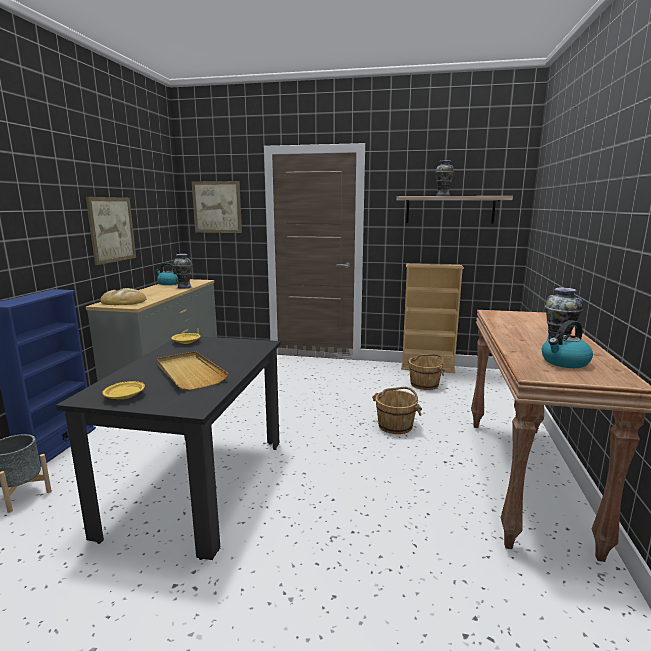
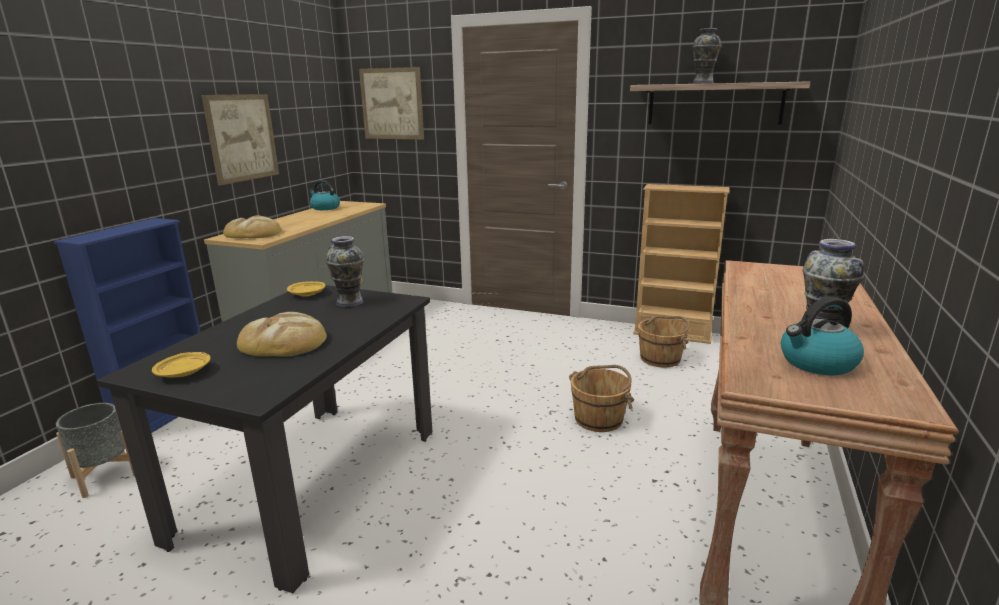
camera: 10 degrees right, 5 degrees up
(184, 287) = (341, 213): vase -> vase (349, 302)
(189, 373) = (283, 341): beige tray -> bread

